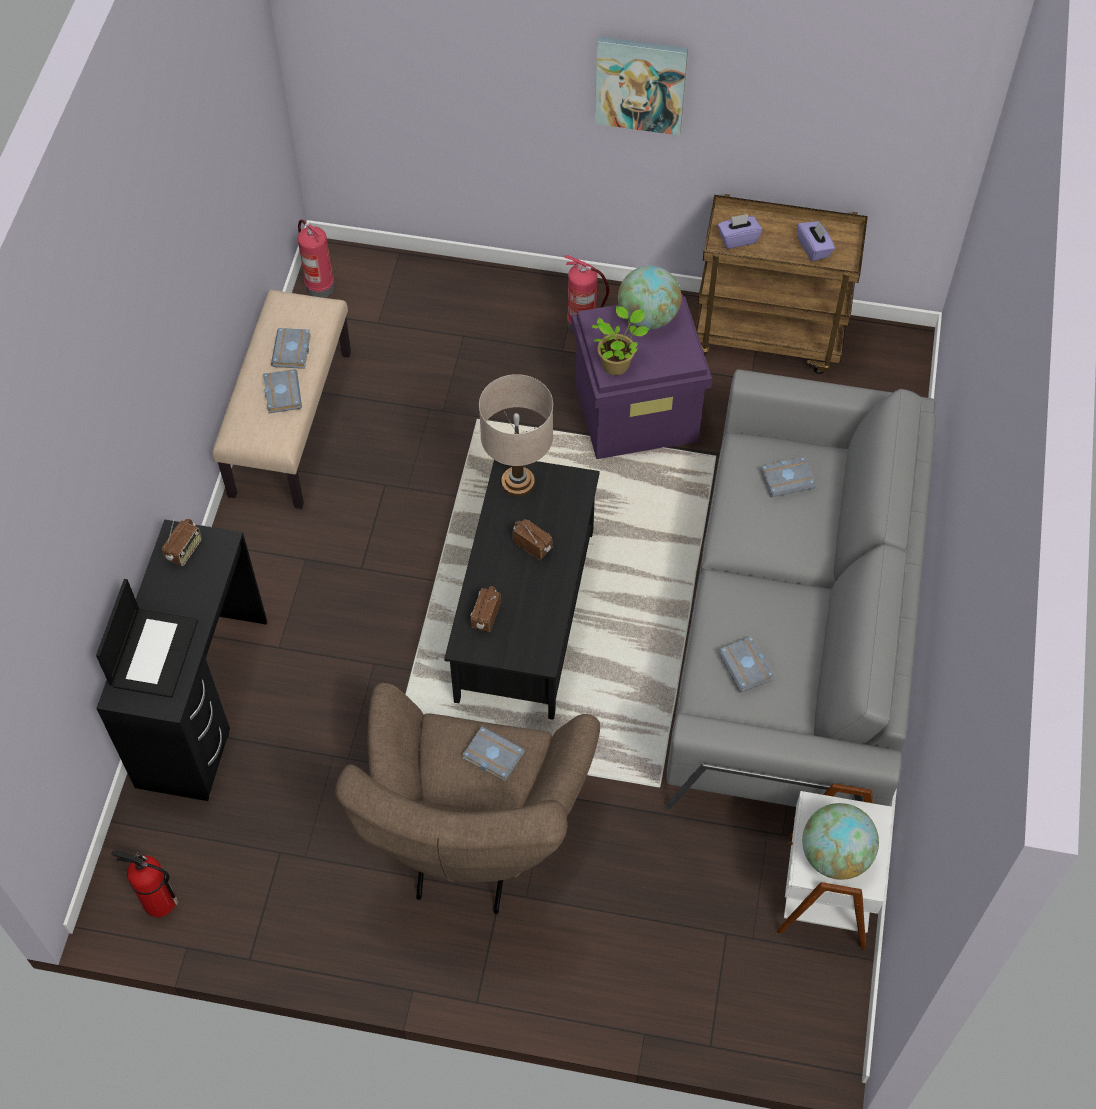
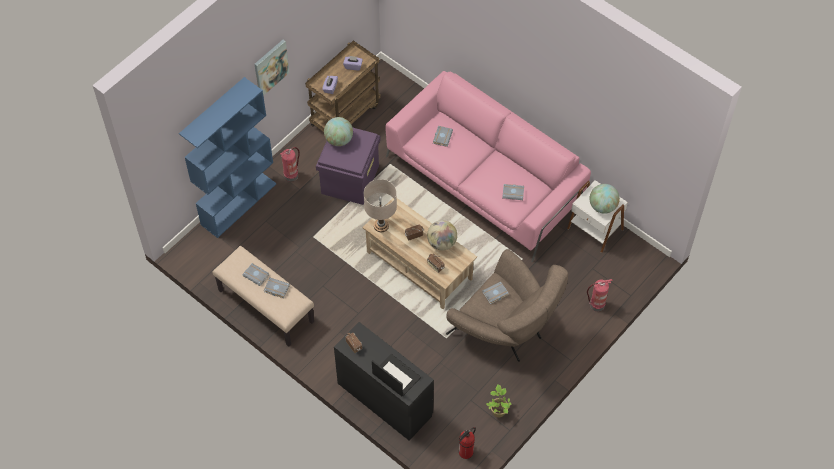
camera: 60 degrees left, 0 degrees up
(319, 287) = (198, 262): fire extinguisher -> fire extinguisher (596, 305)
(472, 281) = (238, 203): none -> blue bookcase
(526, 615) = (419, 265): black coffee table -> beige coffee table
(545, 601) = (441, 243): none -> globe
(617, 363) = (354, 161): potted plant -> potted plant (498, 410)
(794, 630) = (485, 180): grey sofa -> pink sofa

